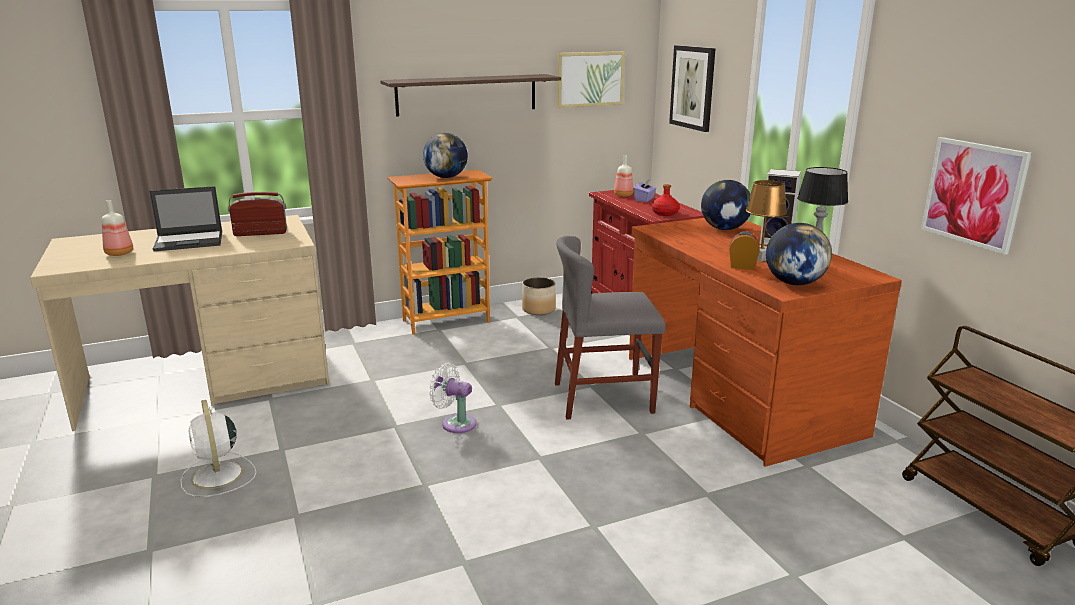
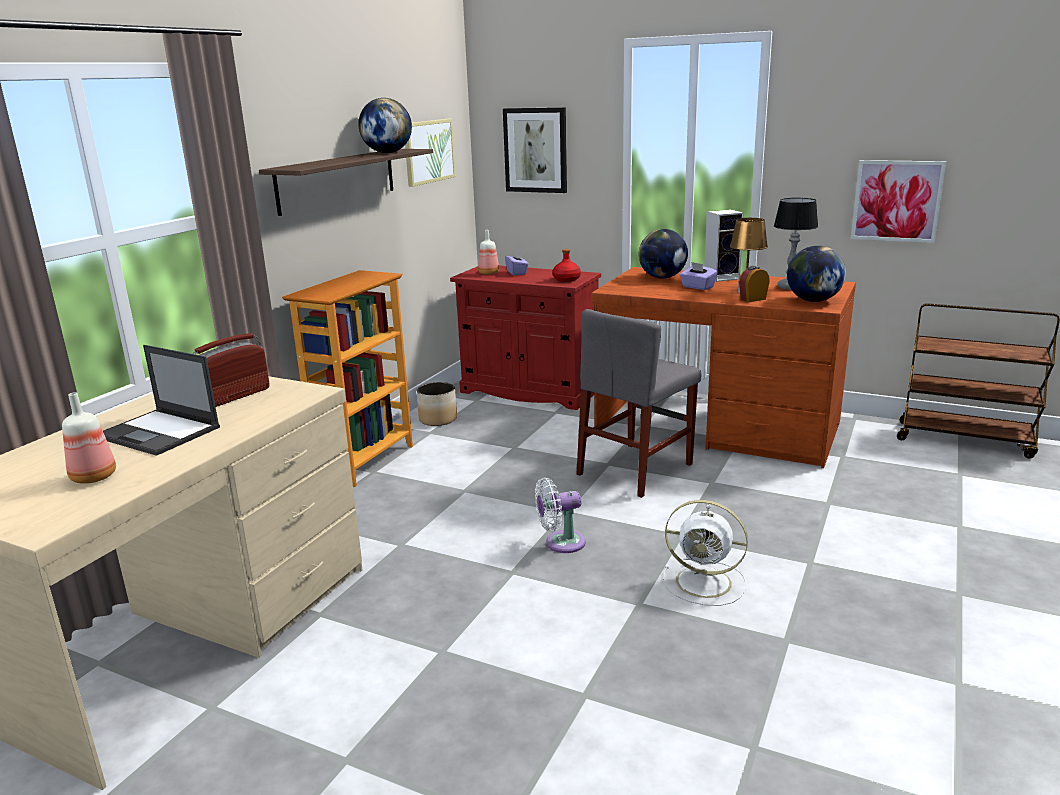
camera: 40 degrees left, 0 degrees up
(190, 241) = (160, 432): laptop -> laptop turned 90 degrees clockwise
(218, 476) = (427, 714): white fan -> white fan (706, 582)
(446, 177) = (353, 283): globe -> globe (387, 153)
(728, 244) = (697, 287): none -> purple tissue box

